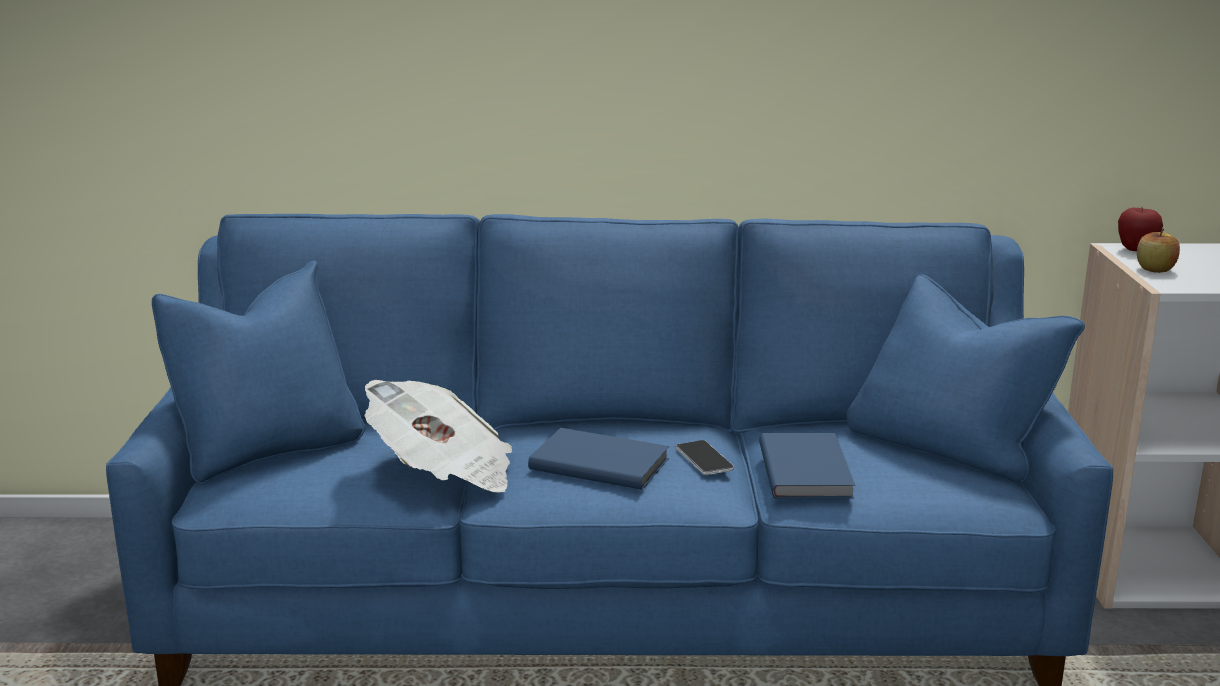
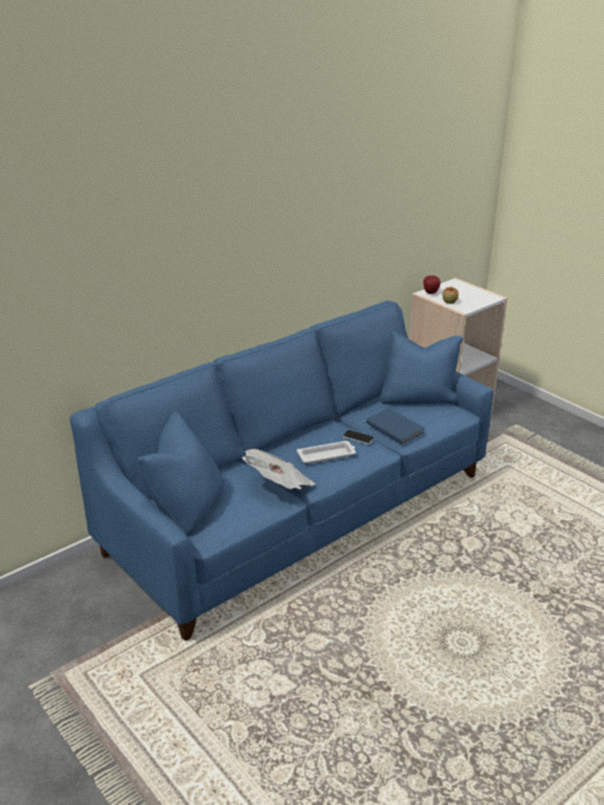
camera: 40 degrees left, 10 degrees up
(599, 462) = (327, 455): blue book -> white tray

